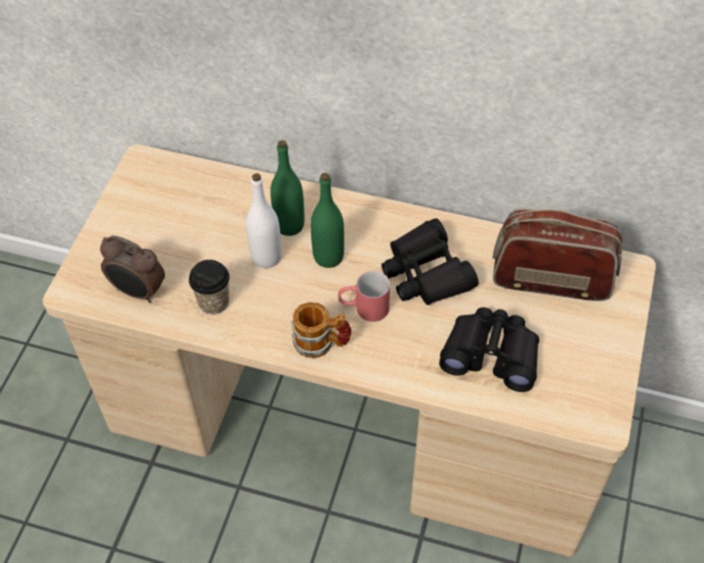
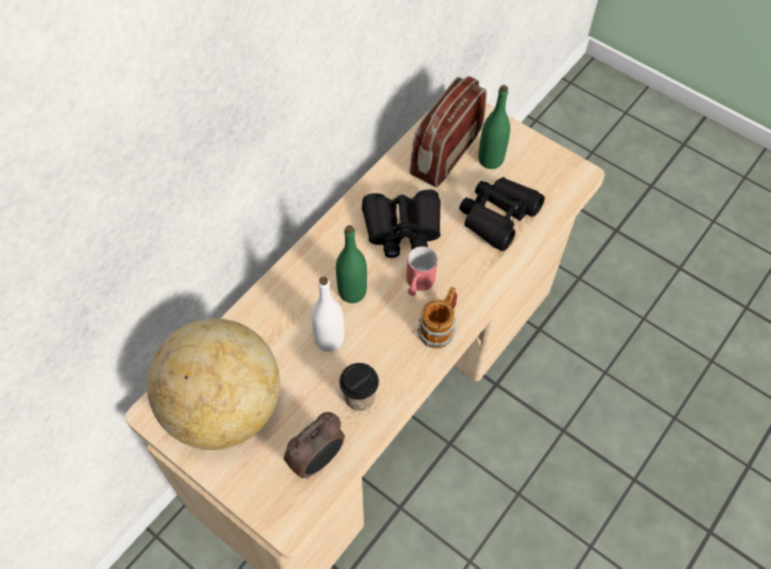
camera: 70 degrees left, 5 degrees up
(164, 206) = (224, 408): none -> globe
(289, 225) = (302, 310): green bottle -> green bottle (490, 160)

